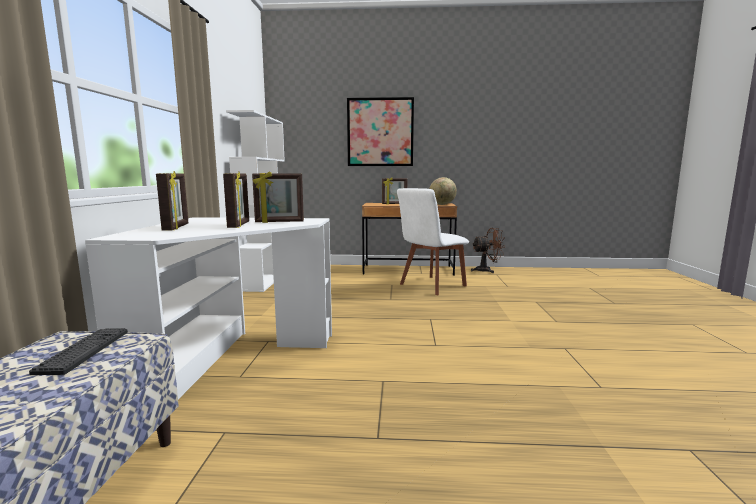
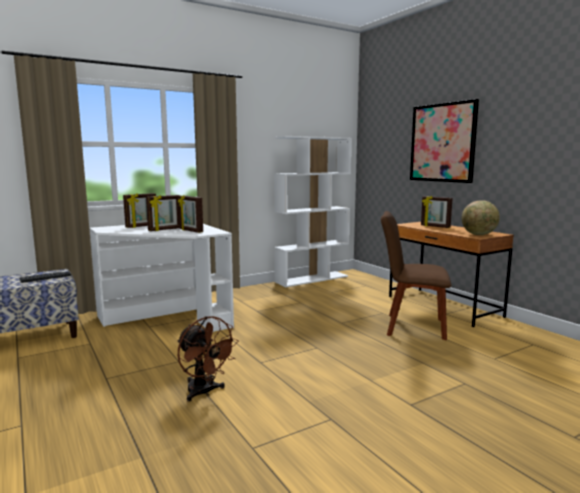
camera: 55 degrees right, 0 degrees up
(430, 286) = (411, 326): white chair -> brown chair
(487, 270) = (538, 337): brown fan -> brown fan (204, 392)

